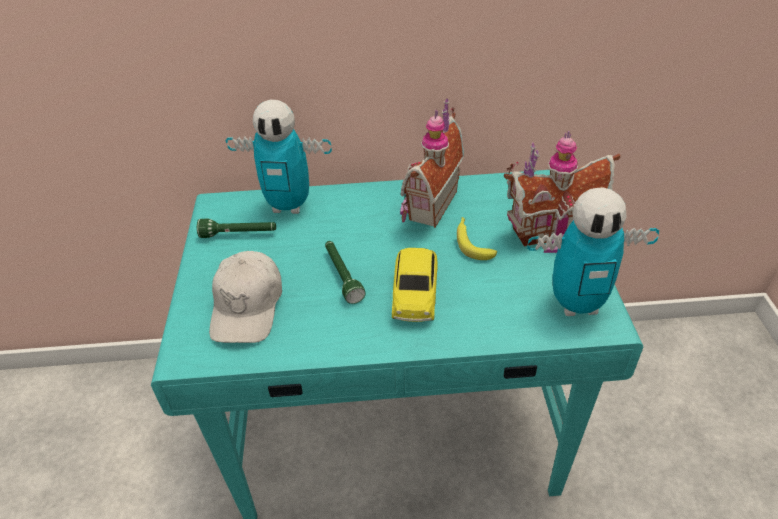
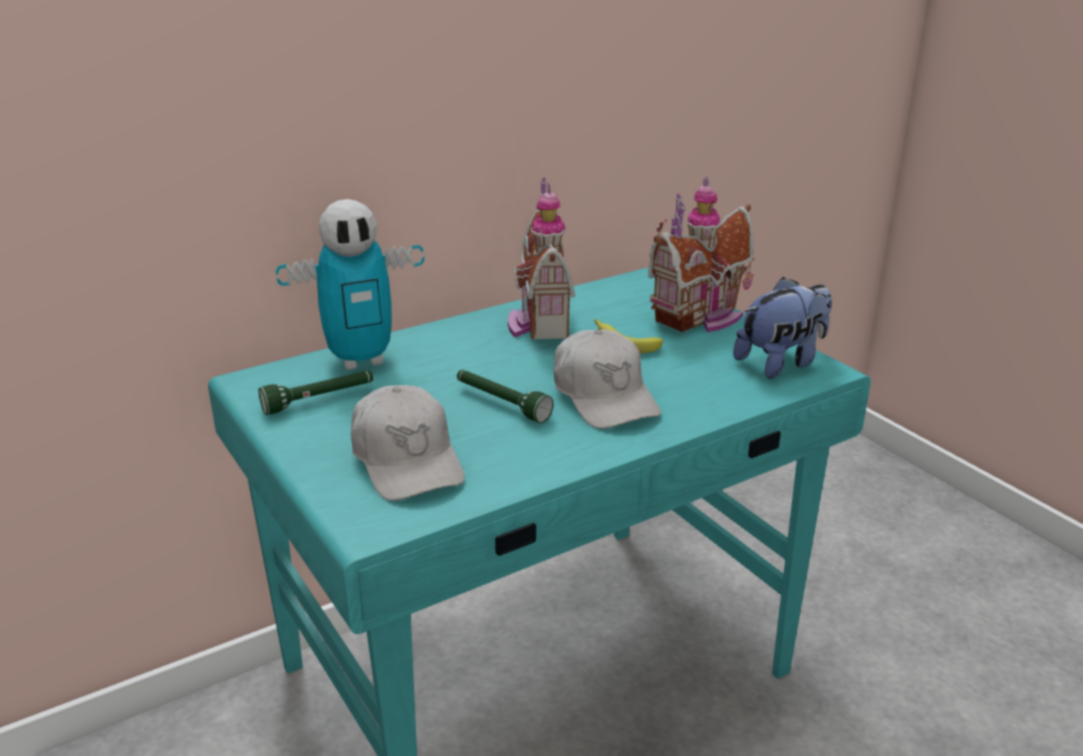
camera: 30 degrees left, 15 degrees down
(415, 293) = (604, 396): toy car -> white cap
(577, 304) = (781, 362): toy robot -> plush toy

